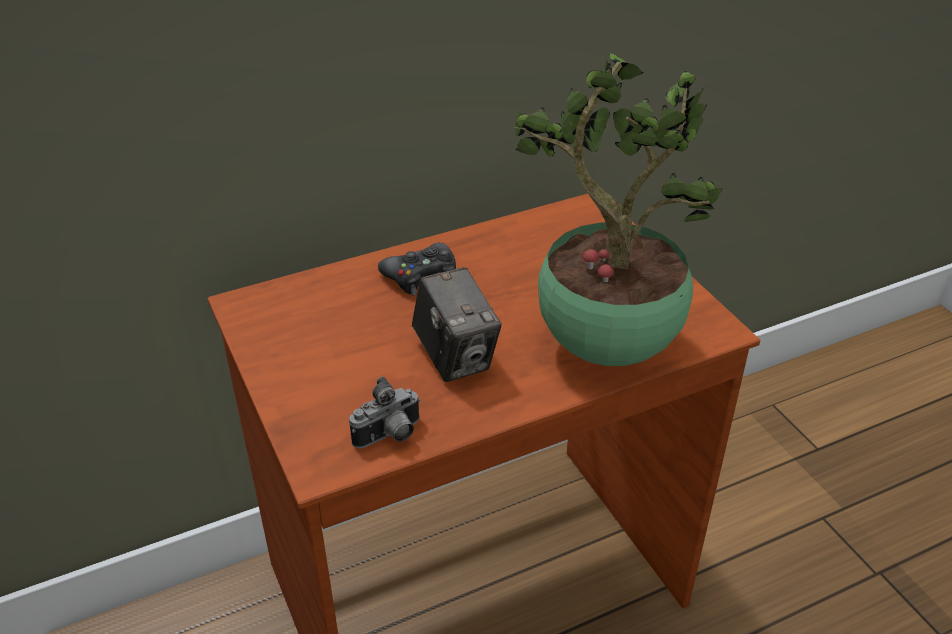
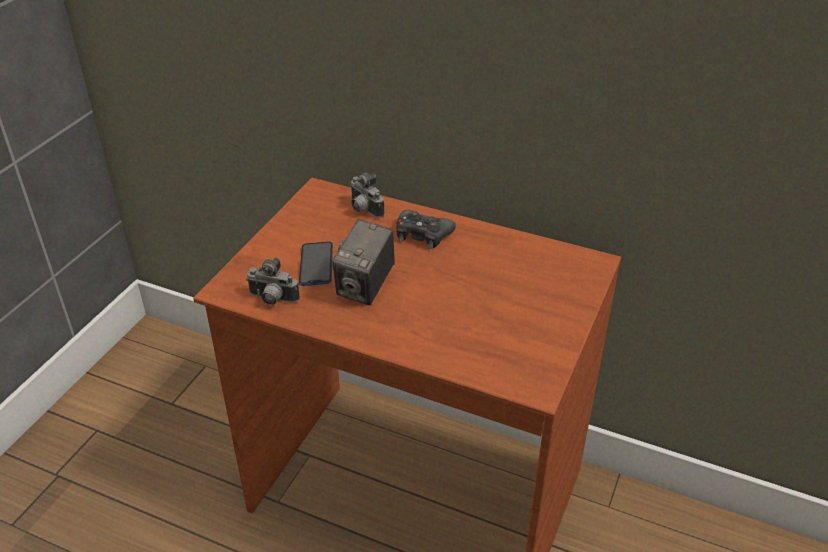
camera: 50 degrees right, 0 degrees up
(324, 291) = (364, 210): none -> camera
(372, 373) = (316, 265): none -> phone
(603, 347) = (449, 342): potted plant -> none

